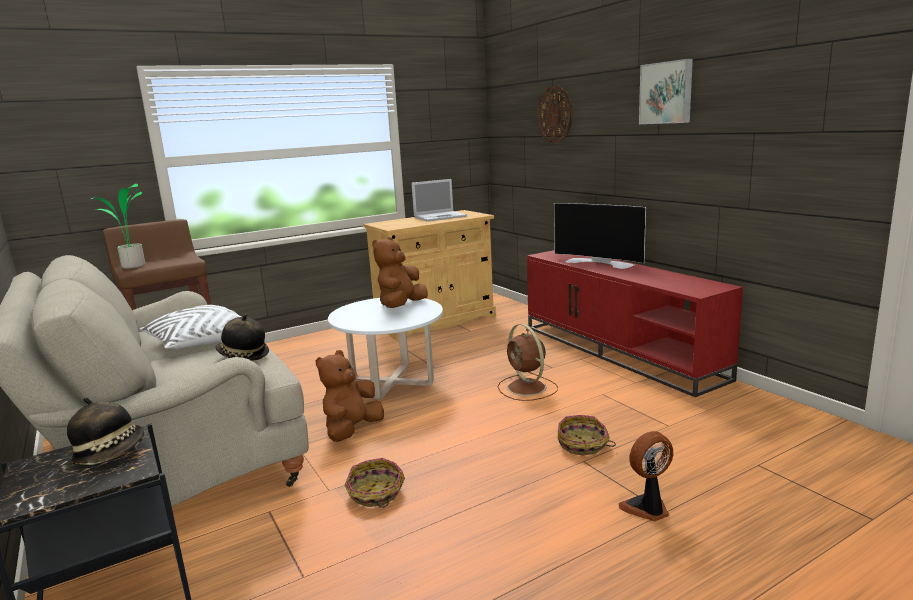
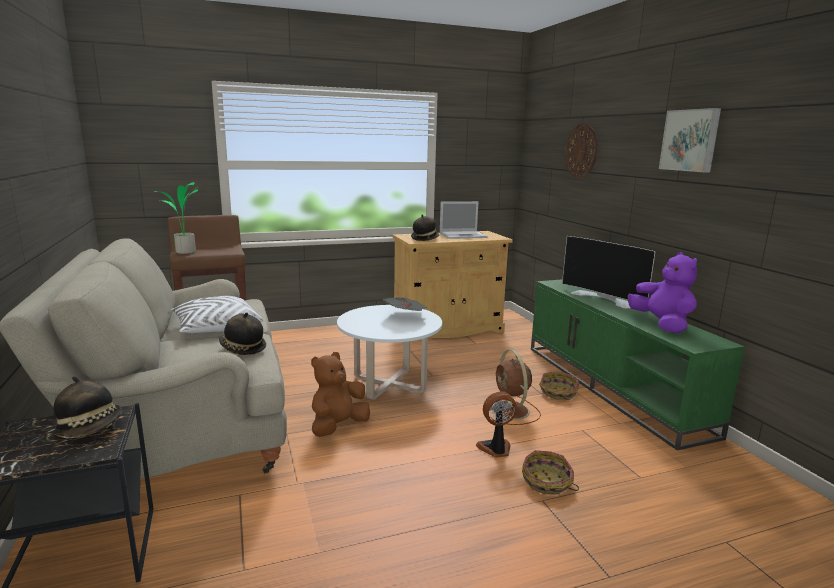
camera: 10 degrees right, 0 degrees up
(375, 494) = (336, 496): basket -> basket (558, 393)
(401, 224) = (425, 239): none -> hat
(401, 306) = (406, 316): brown plush toy -> newspaper
(620, 351) = (613, 387): red tv stand -> green tv stand
(647, 509) = (592, 569): fan -> fan (496, 449)
(662, 278) = (661, 325): none -> purple plush toy

